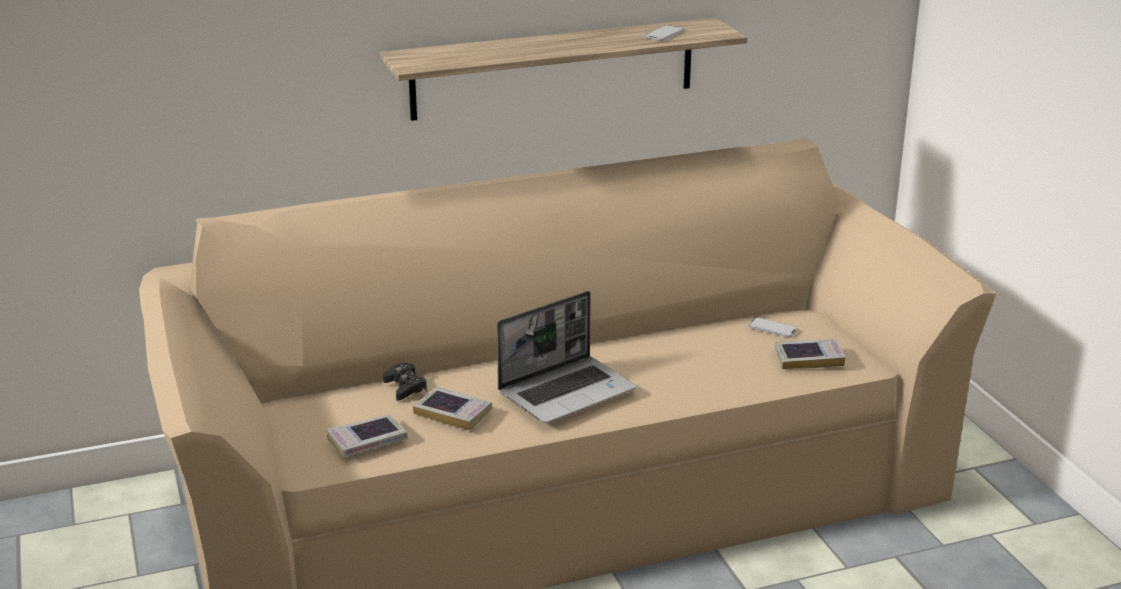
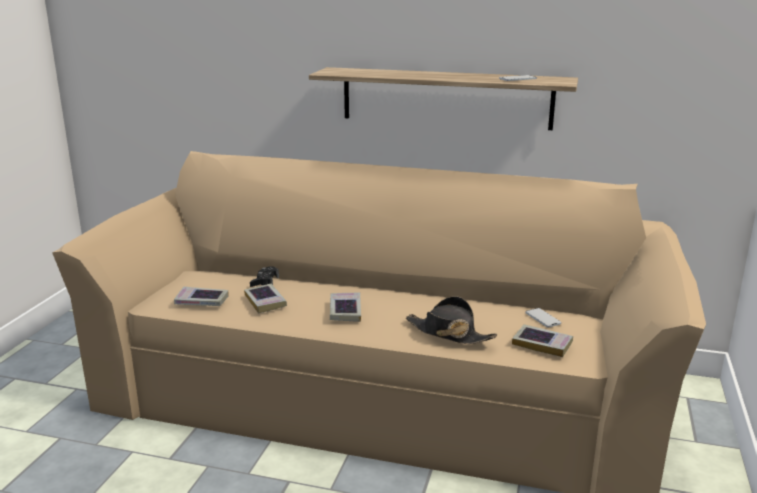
camera: 35 degrees right, 5 degrees down
(567, 391) = (345, 311): laptop -> book
(711, 378) = (449, 333): none -> black hat

